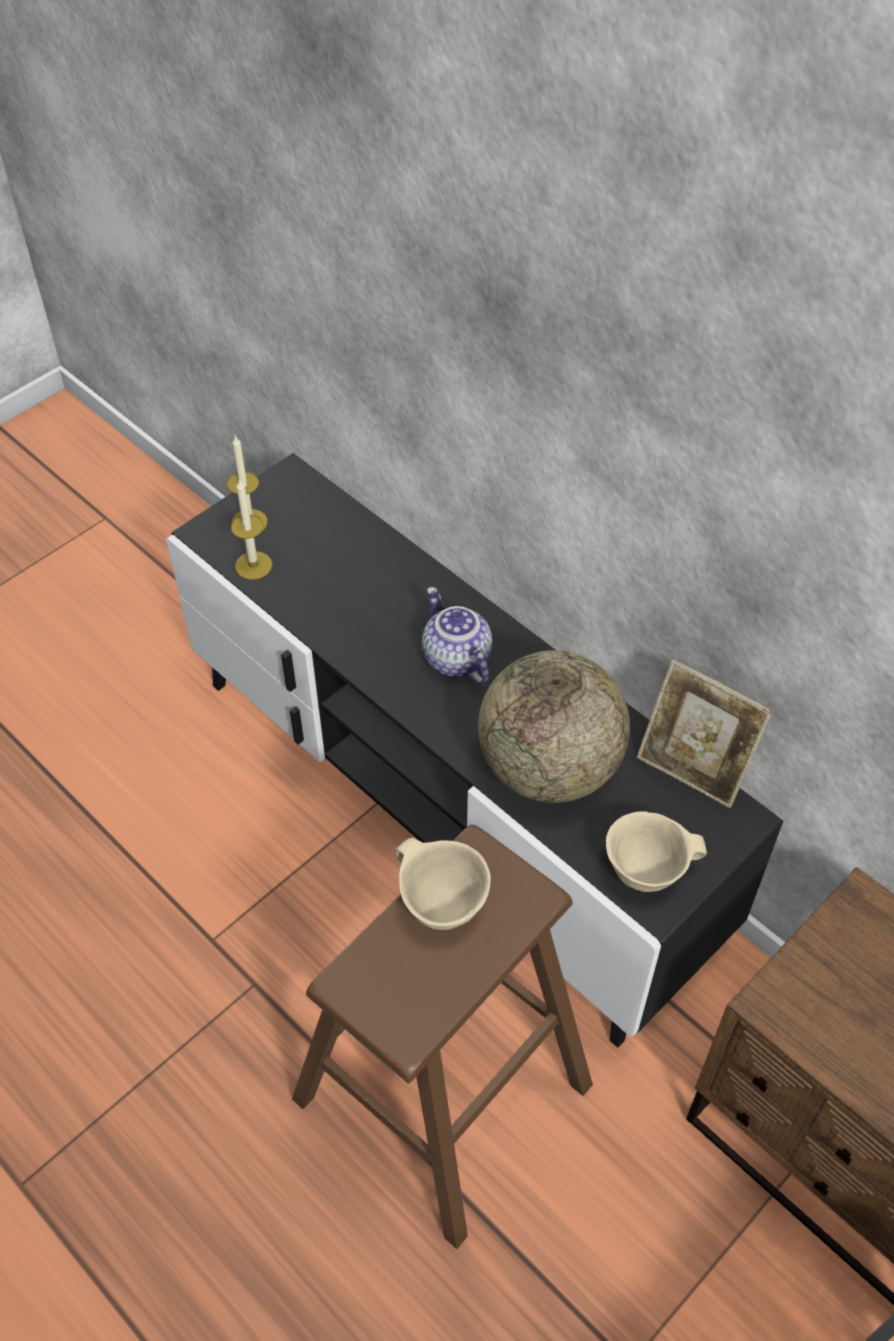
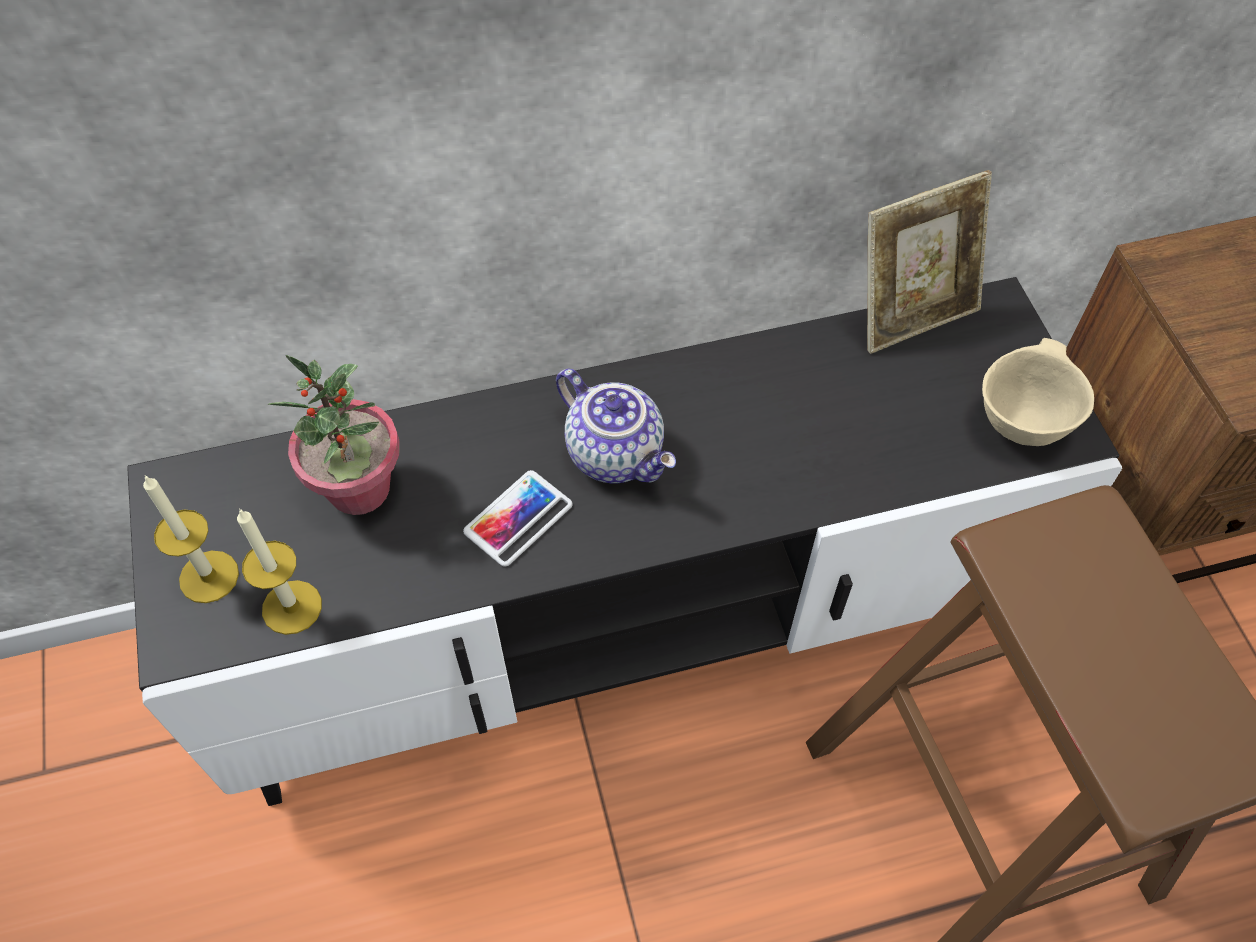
camera: 60 degrees left, 5 degrees up
(345, 554) = (359, 489): none -> potted plant
(375, 633) = (518, 518): none -> phone
(441, 905) = (1069, 623): beige bowl -> none
(454, 658) = (617, 453): teapot -> teapot turned 135 degrees counterclockwise
(549, 768) = (837, 439): globe -> none

